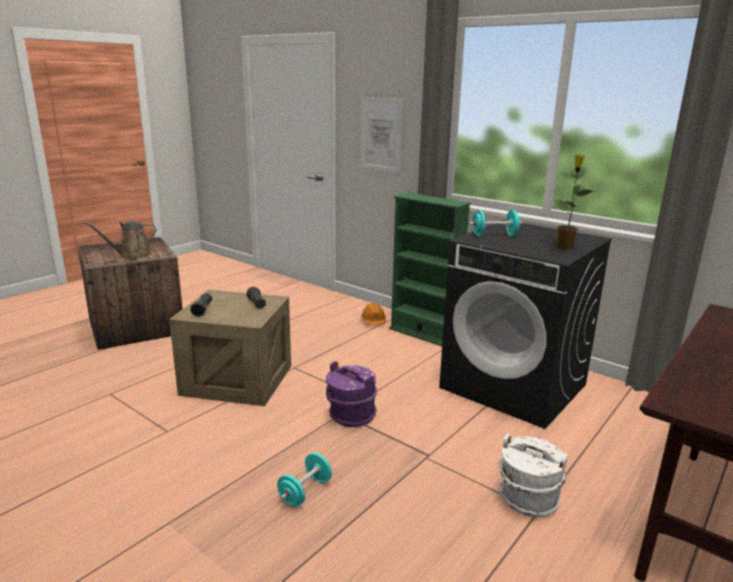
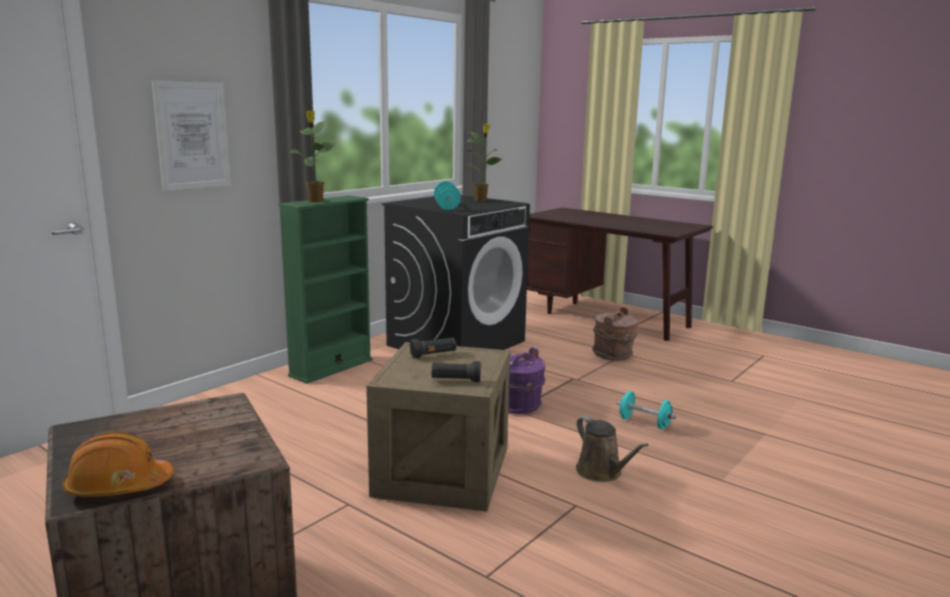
camera: 90 degrees left, 5 degrees down
(132, 255) = (208, 431): brown watering can -> brown watering can (601, 472)
(373, 321) = (277, 391): orange hard hat -> orange hard hat (118, 486)
(421, 197) = (315, 201): none -> potted plant
(528, 499) = (613, 355): white bucket -> brown bucket

